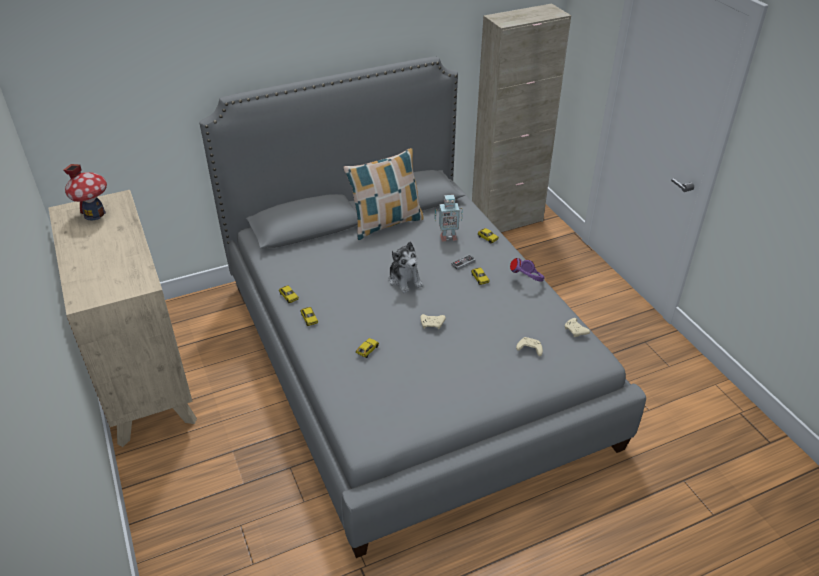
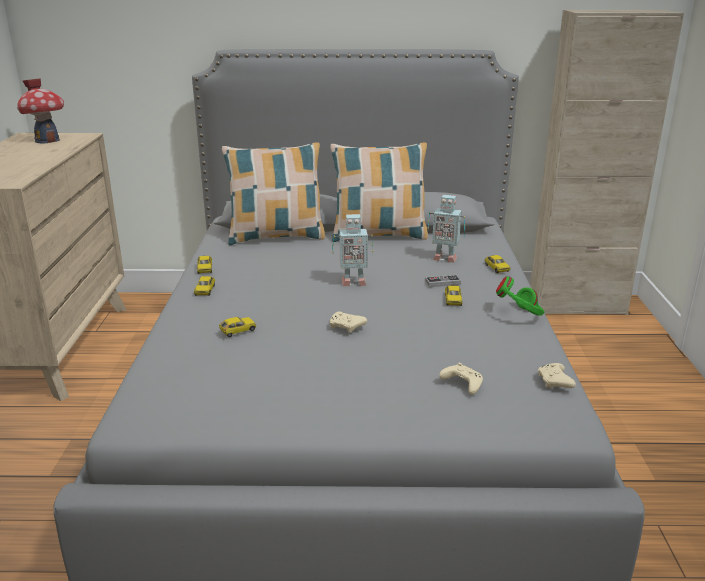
camera: 25 degrees right, 15 degrees down
(312, 246) = (276, 237): none -> pillow
(405, 280) = (352, 282): plush toy -> toy robot
(527, 280) = (520, 315): purple headphones -> green headphones

